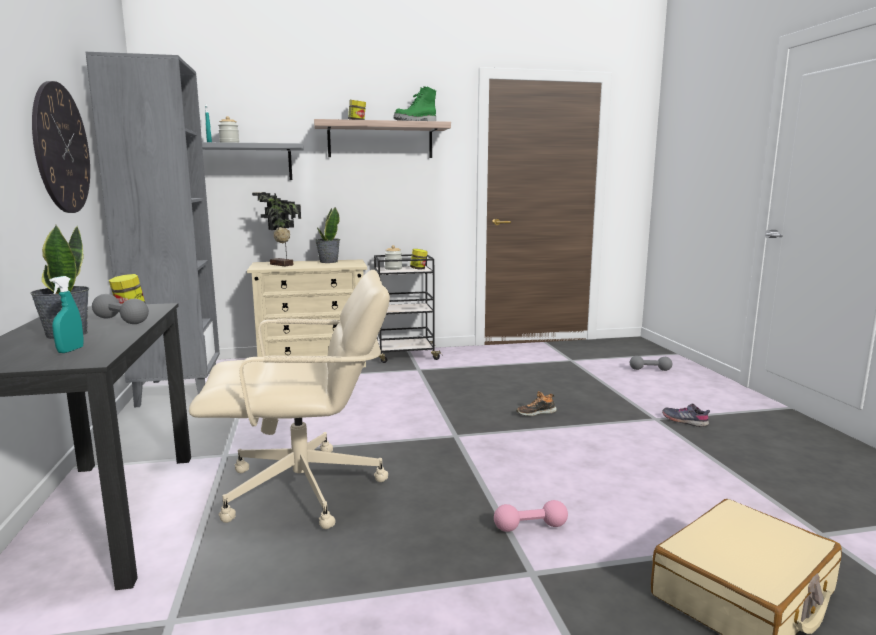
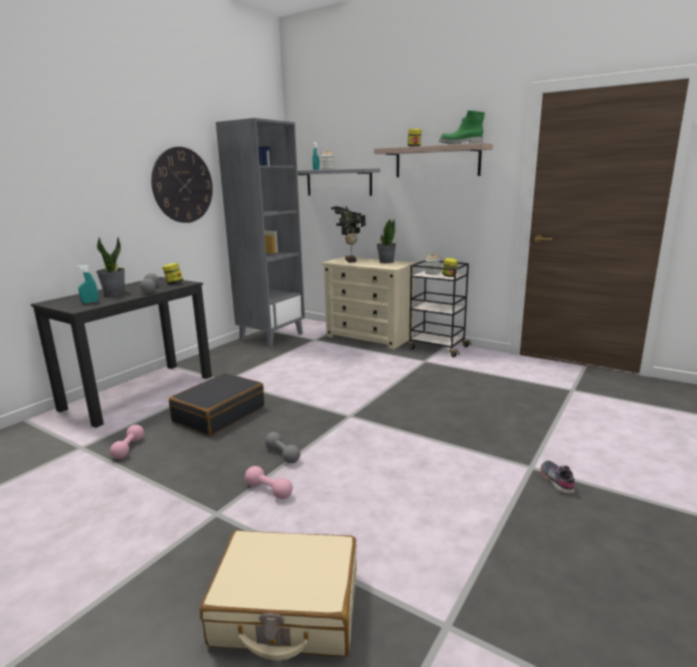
camera: 45 degrees right, 5 degrees up
(263, 580) = (128, 448): none -> pink dumbbell
(304, 490) = (219, 414): beige office chair -> black suitcase
(535, 412) = (438, 422): shoe -> none
(650, 369) = (640, 424): grey dumbbell -> grey dumbbell (282, 454)

